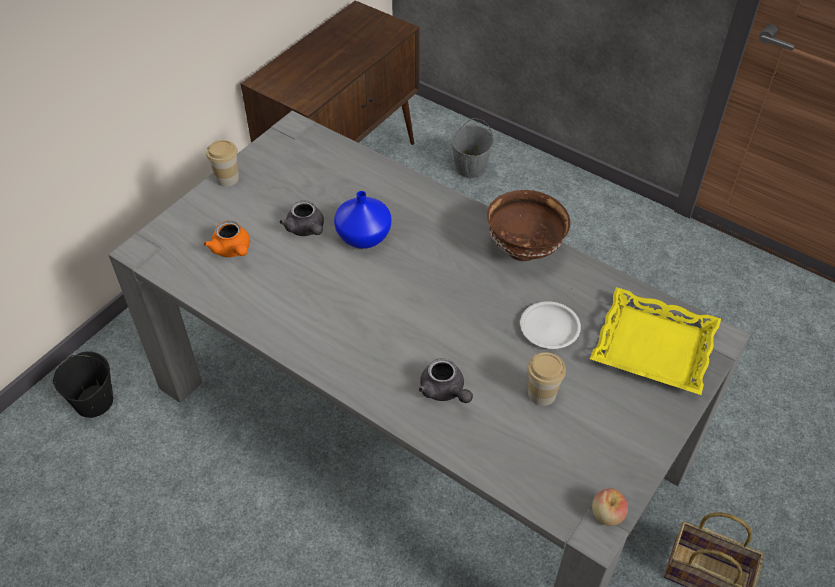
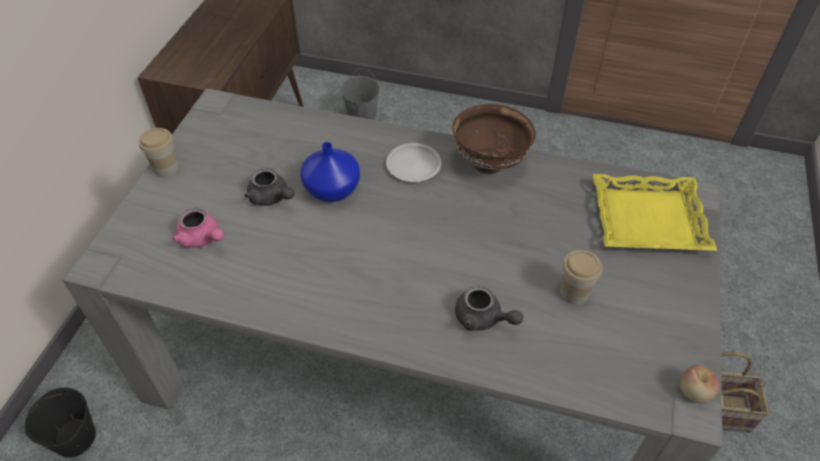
camera: 20 degrees left, 0 degrees up
(233, 250) = (202, 239): orange teapot -> pink teapot
(549, 327) = (548, 228): white plate -> white plate (413, 165)

